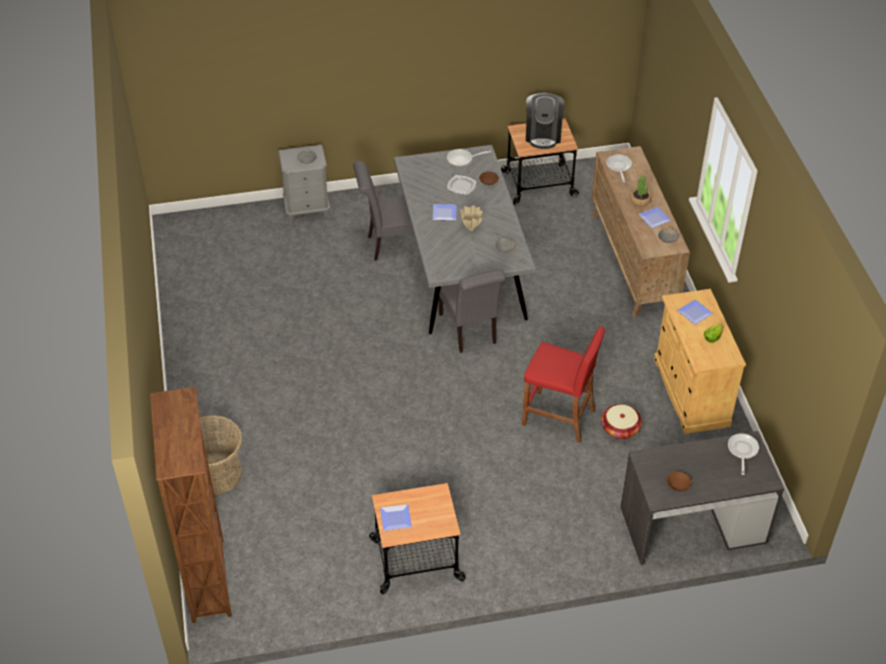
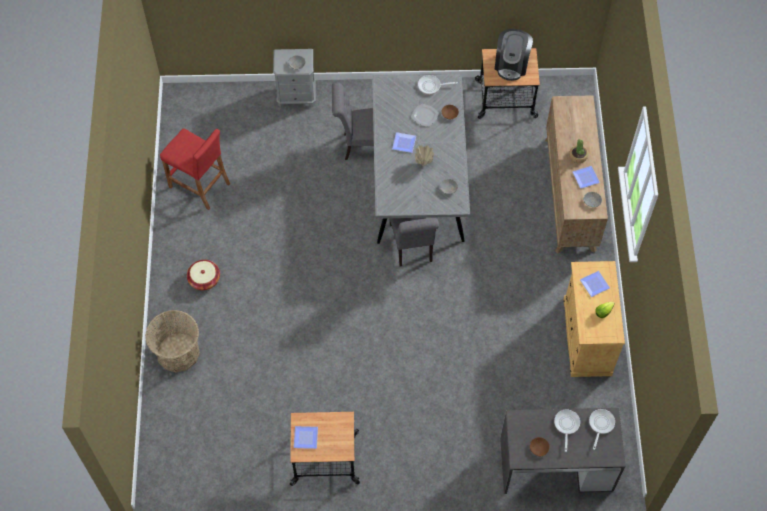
camera: 10 degrees right, 15 degrees up
(209, 579) = (158, 448): brown bookcase -> none
(559, 418) = (469, 344): red stool -> red stool (200, 185)
(619, 167) = (568, 116): frying pan -> frying pan (566, 425)
(620, 429) = (518, 363): basket -> basket (204, 279)

